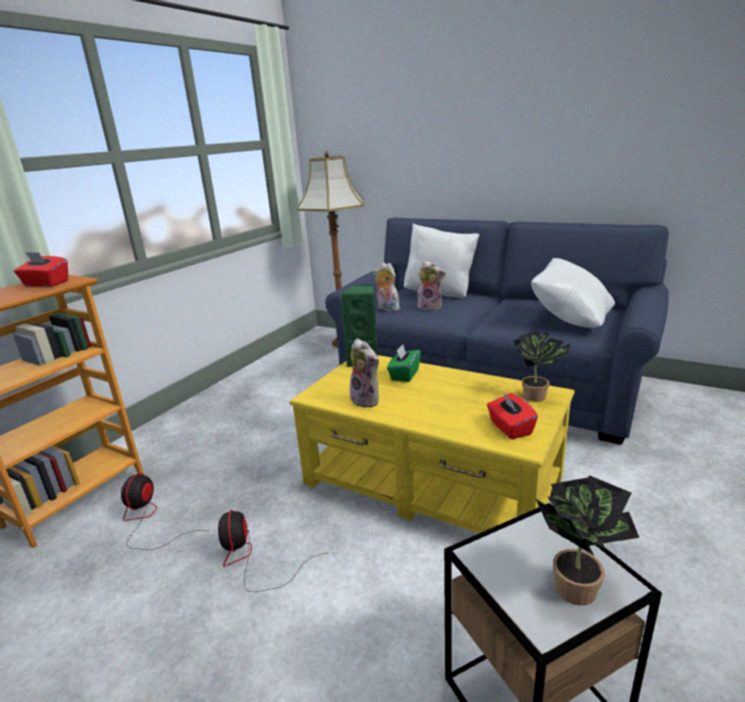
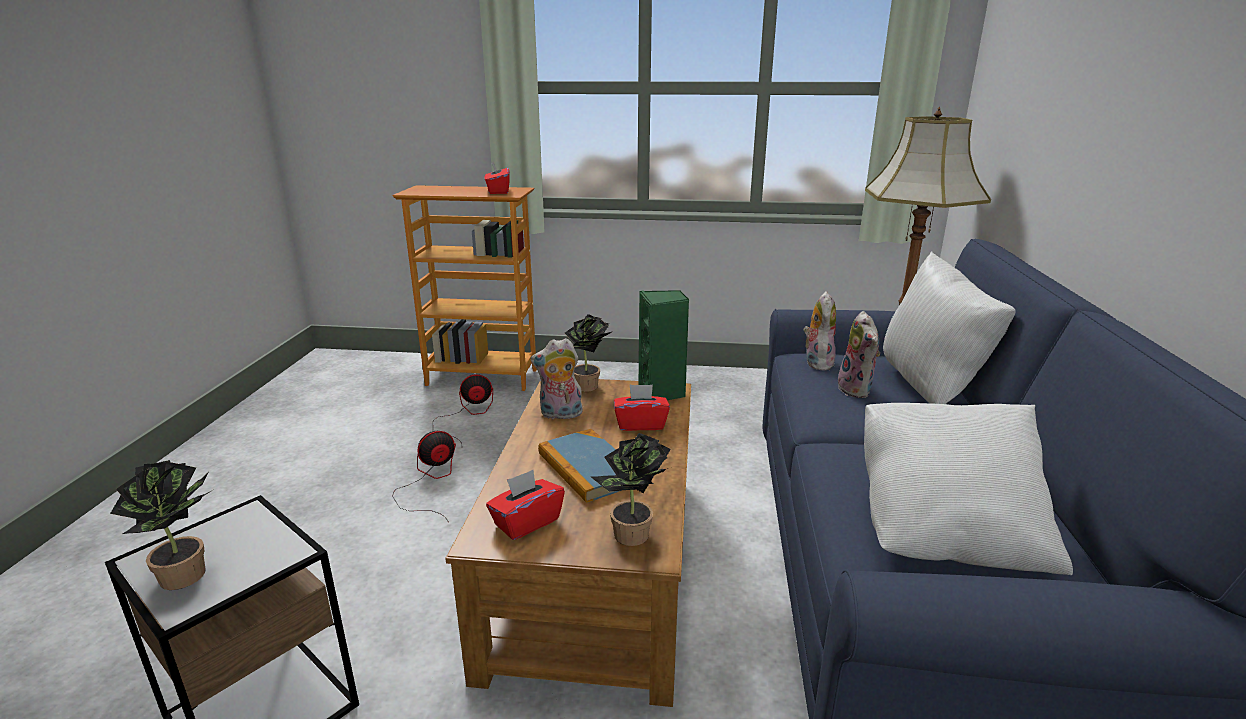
camera: 65 degrees right, 0 degrees up
(331, 384) = (587, 387): none -> potted plant
(367, 400) = (560, 415): plush toy -> plush toy turned 60 degrees clockwise
(404, 375) = (640, 424): green tissue box -> red tissue box
(431, 481) = (595, 566): yellow coffee table -> brown coffee table
(452, 399) = (588, 468): none -> book

